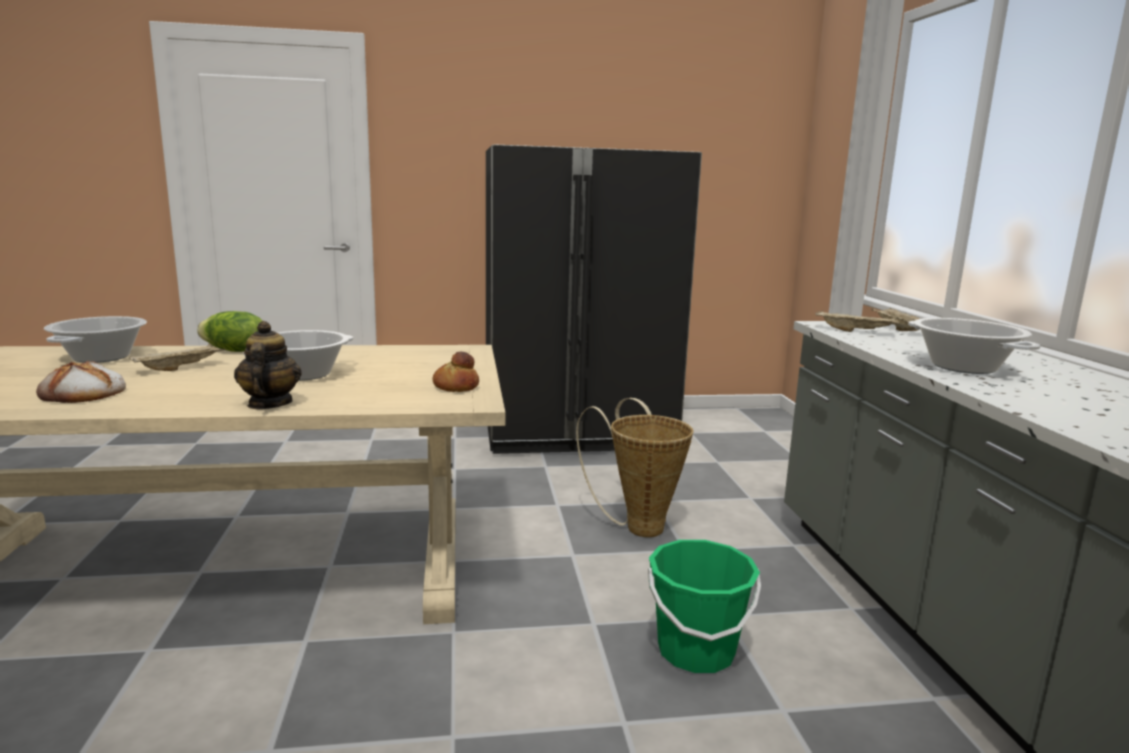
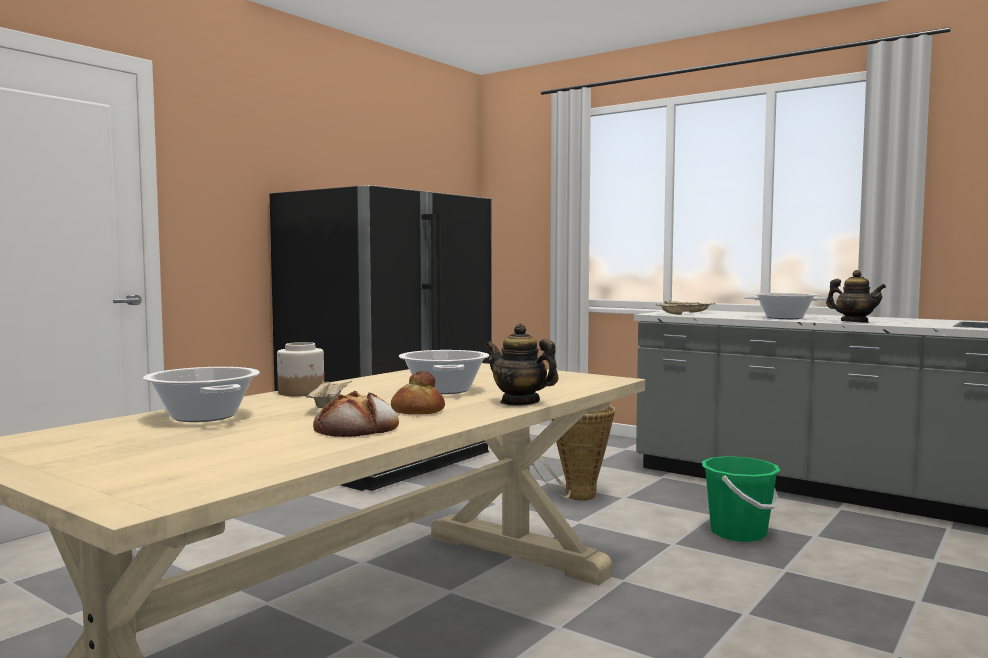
camera: 45 degrees left, 10 degrees down
(234, 351) = (302, 392): lettuce -> jar
(455, 387) = (565, 377): bread -> bread (417, 411)
(1022, 402) = (854, 322): none -> teapot

